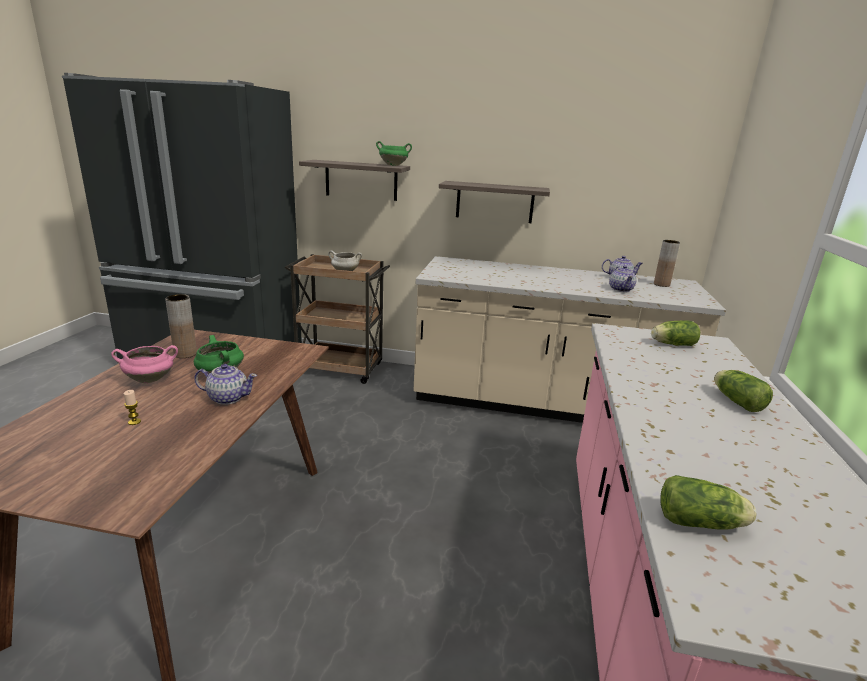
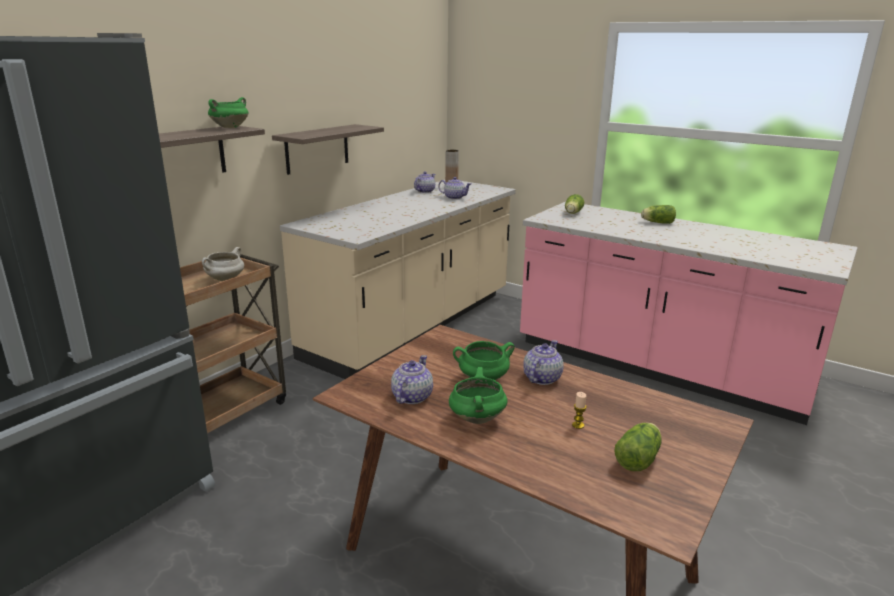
camera: 65 degrees left, 0 degrees up
(150, 379) = (476, 418): pink cooking pot -> green cooking pot
(185, 354) = (411, 397): brown vase -> teapot
(702, 523) = (774, 257): lettuce -> lettuce (639, 458)

